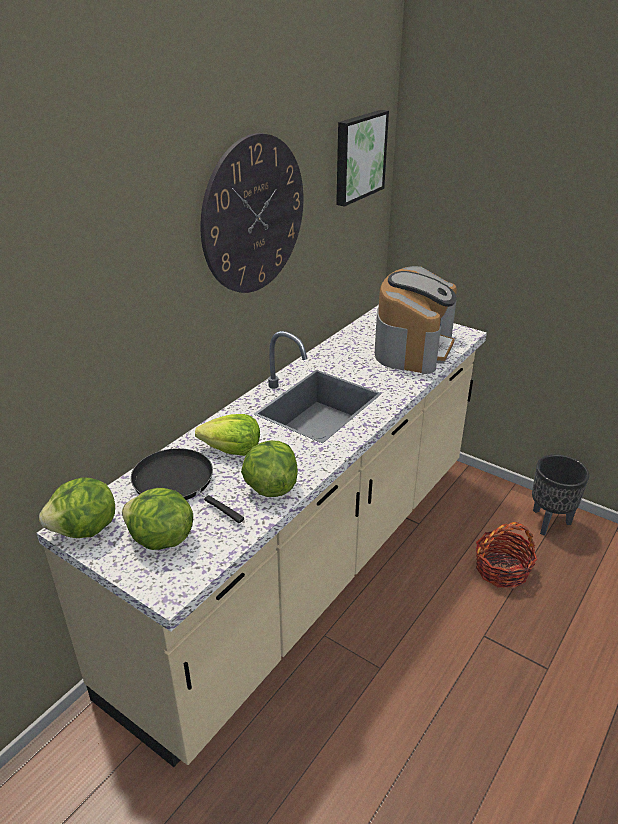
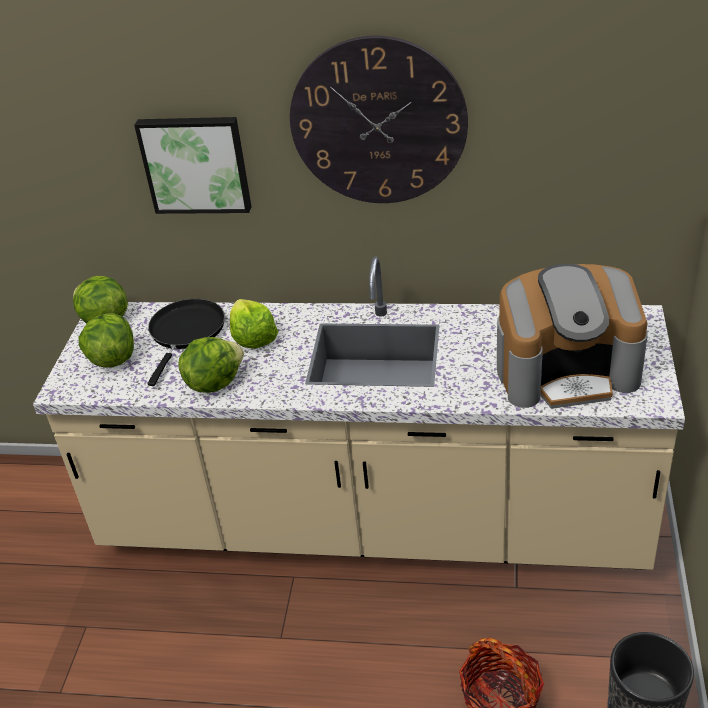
camera: 65 degrees right, 5 degrees up
(358, 156) = (610, 95): picture -> picture (196, 164)

